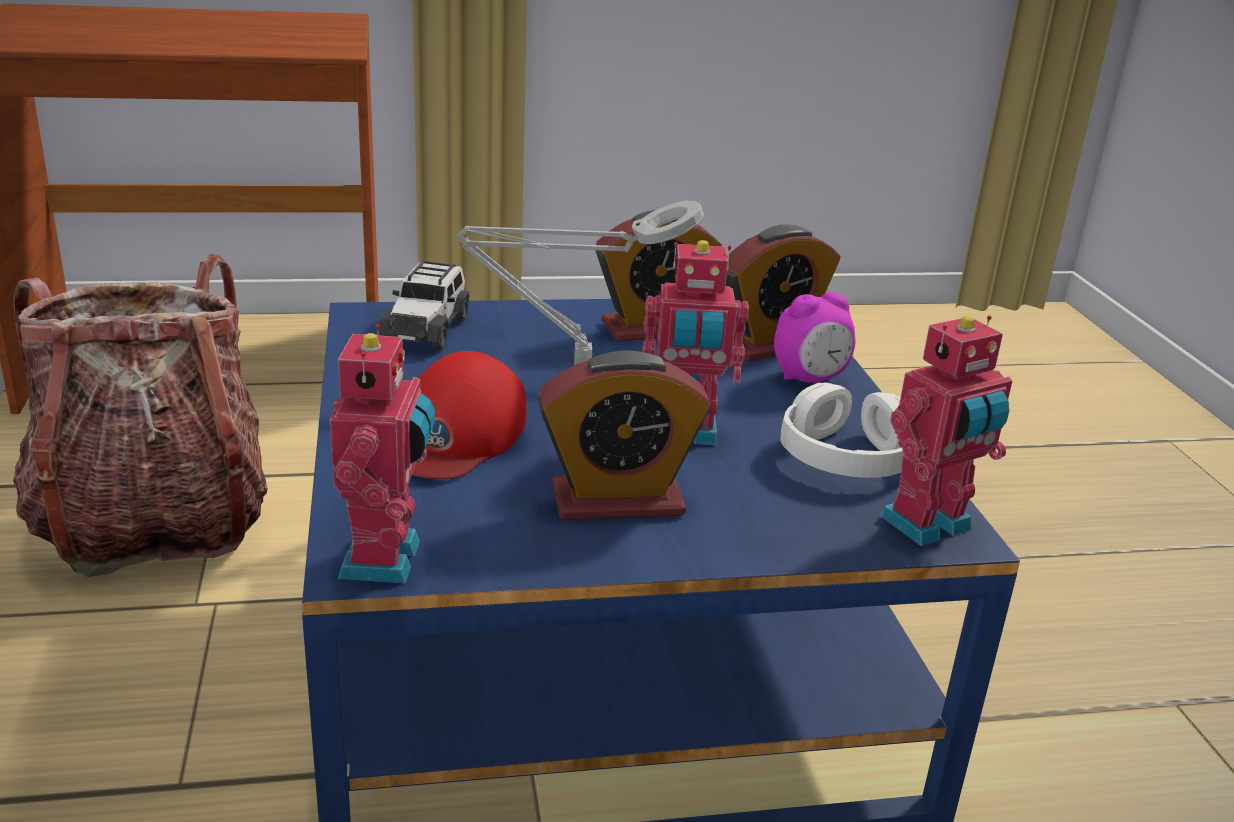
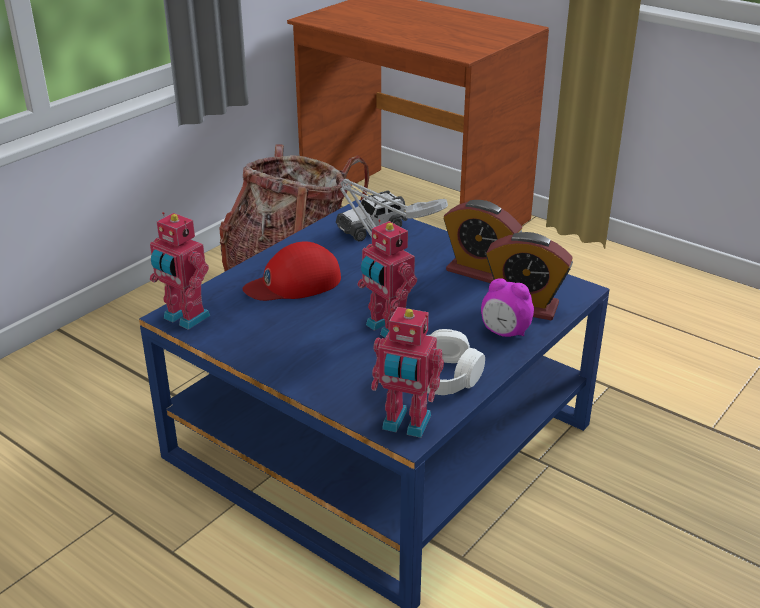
camera: 50 degrees right, 5 degrees up
(387, 560) = (184, 318): toy robot -> toy robot turned 75 degrees clockwise
(617, 501) = (300, 341): alarm clock -> none

